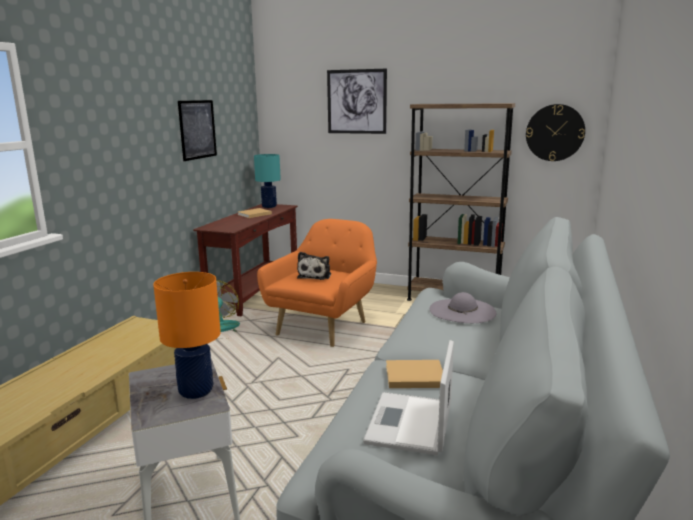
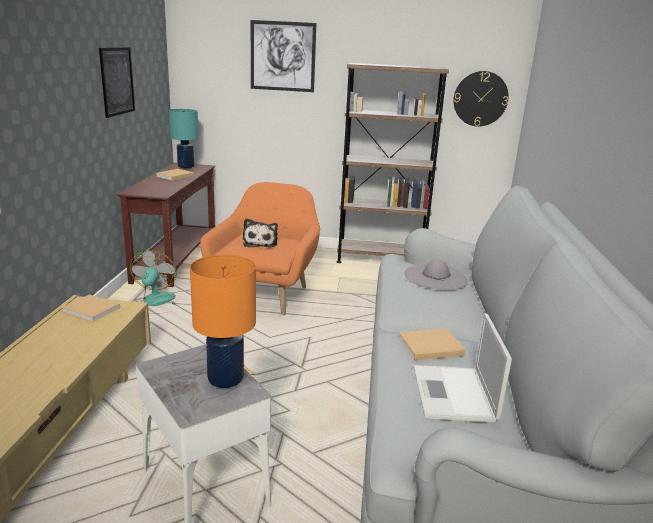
camera: 15 degrees left, 5 degrees up
(141, 329) = (92, 310): none -> beige book

